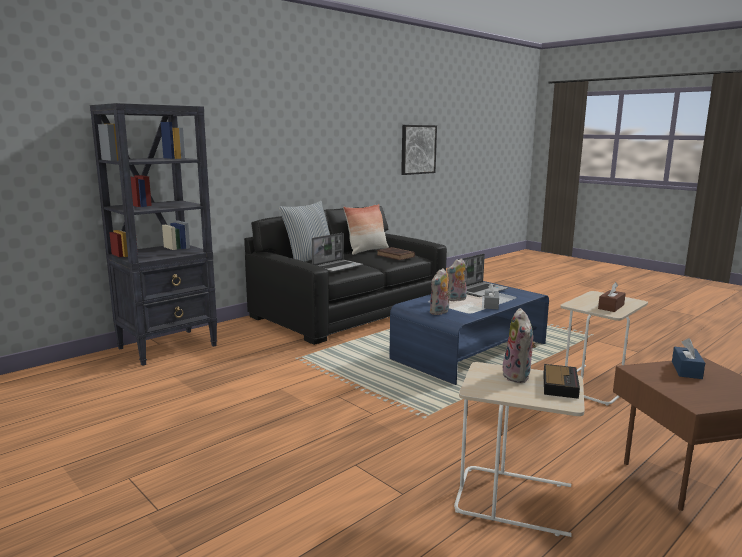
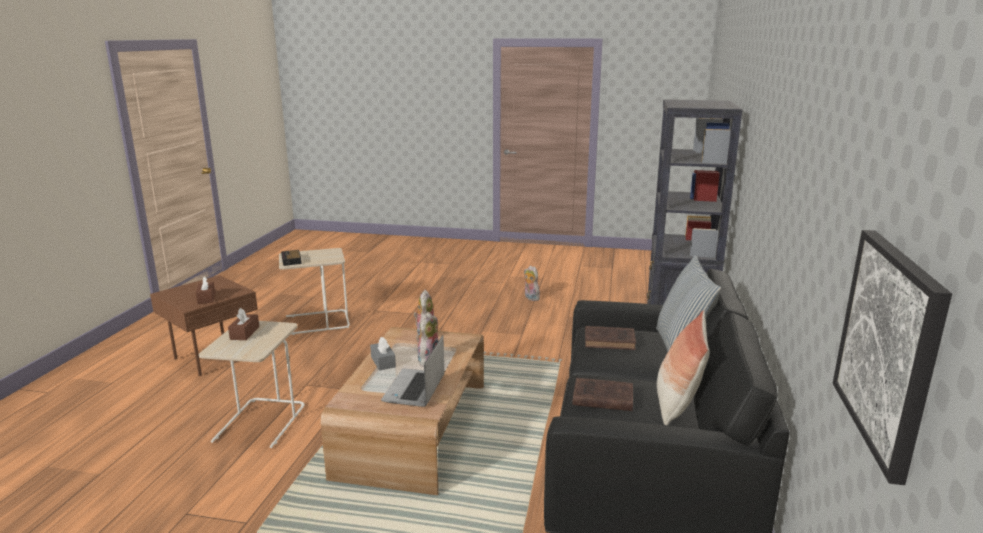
camera: 145 degrees right, 5 degrees up
(337, 267) = (611, 341): laptop -> brown book
(470, 351) = (414, 428): blue coffee table -> brown coffee table
(518, 376) = (314, 259): plush toy -> plush toy (530, 298)
(686, 370) = (206, 298): blue tissue box -> brown tissue box

